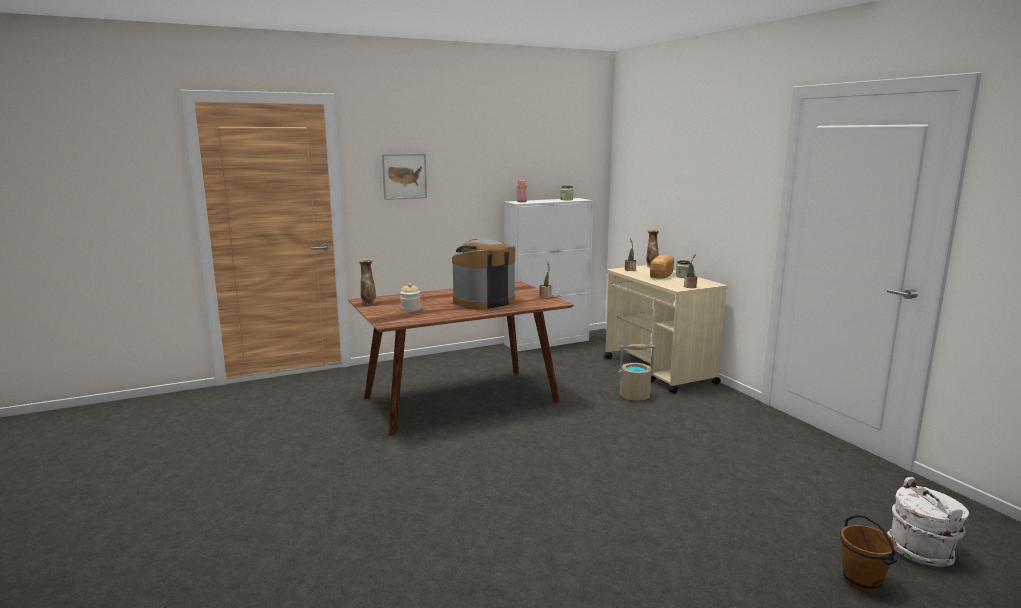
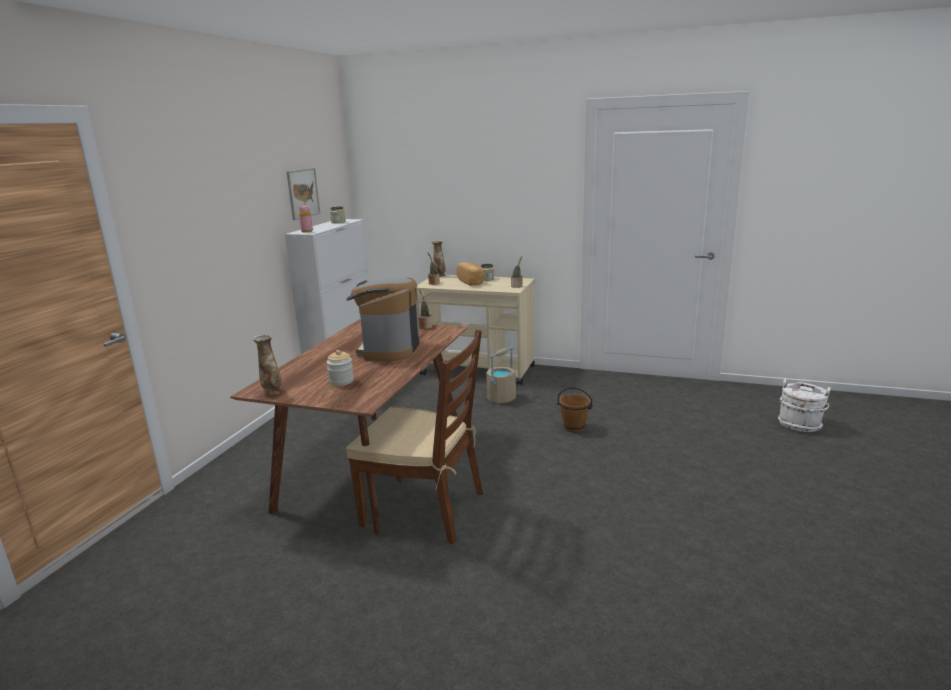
camera: 45 degrees left, 5 degrees up
(404, 176) = (188, 219): picture -> picture (303, 193)
(439, 436) = (425, 508): none -> brown chair
(862, 582) = (815, 456): brown bucket -> brown bucket (574, 427)

